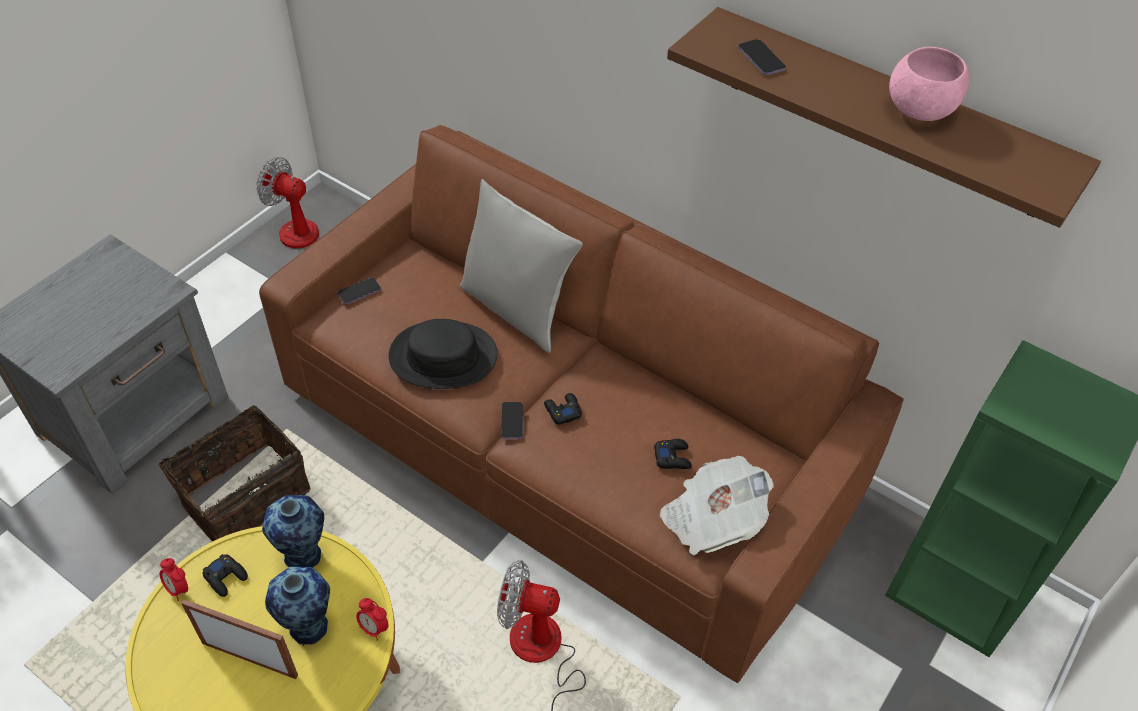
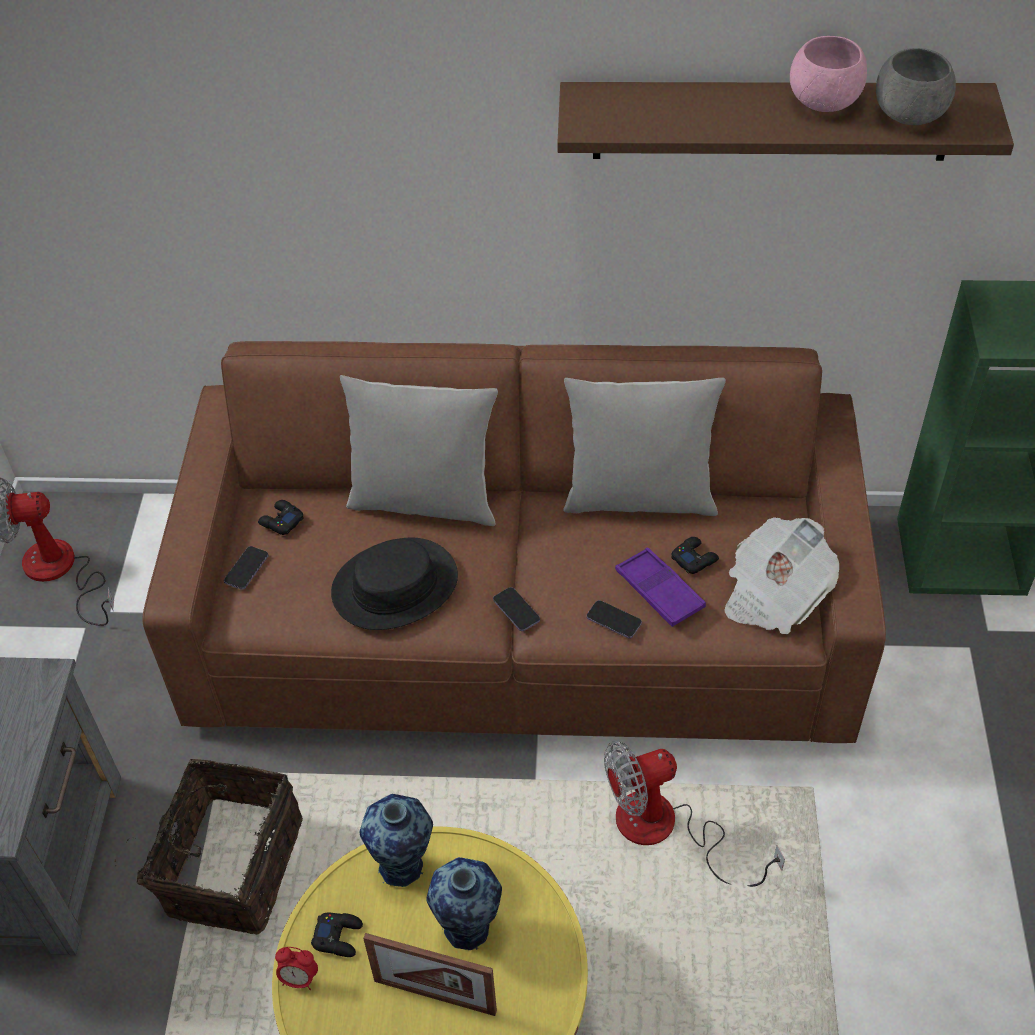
camera: 30 degrees left, 0 degrees up
(249, 659) = (435, 996): picture frame -> picture frame turned 150 degrees counterclockwise
(374, 628) = (532, 888): alarm clock -> none
(562, 411) = (556, 573): black game controller -> black game controller (281, 521)
(624, 466) = (659, 591): none -> purple tray
(673, 390) = (639, 497): none -> grey pillow
(761, 59) = (649, 115): phone -> phone (614, 620)
(988, 153) = (910, 115): none -> grey bowl

